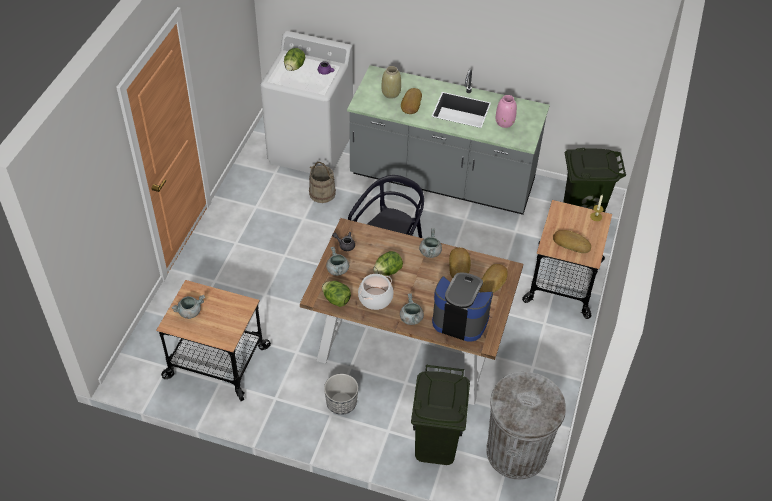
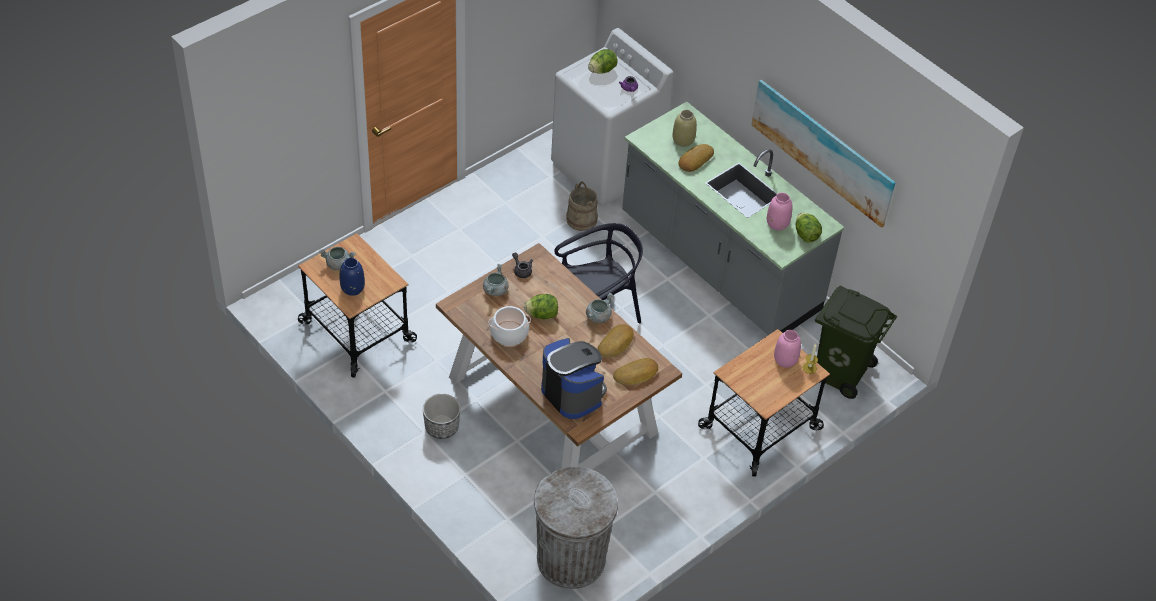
camera: 30 degrees right, 0 degrees up
(217, 325) = (352, 288): none -> blue vase
(336, 300) = (471, 317): lettuce -> lettuce (806, 235)
(411, 318) = (527, 368): grey cooking pot -> none
(435, 444) = (499, 510): green trash can -> none
(517, 51) = (823, 150): none -> picture
(571, 243) = (758, 380): bread -> none
(576, 219) = (785, 360): none -> pink vase

